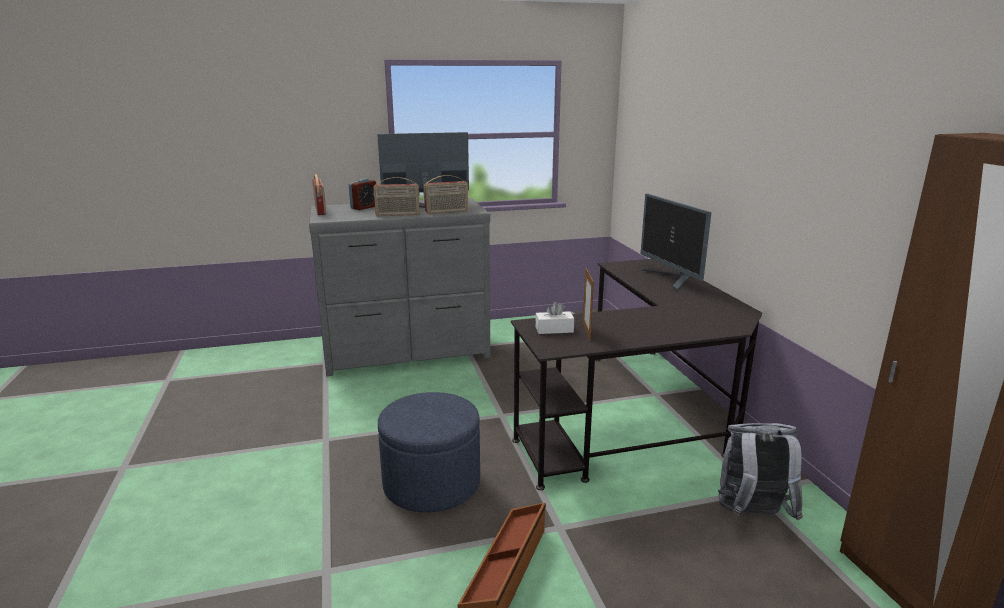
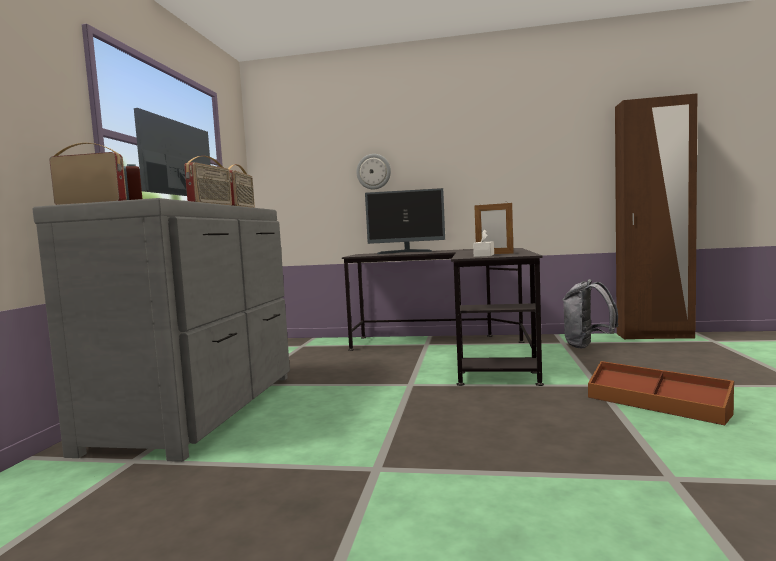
camera: 65 degrees left, 15 degrees down
(432, 483) = (516, 419): blue ottoman -> none
(688, 162) = (373, 171): none -> wall clock

